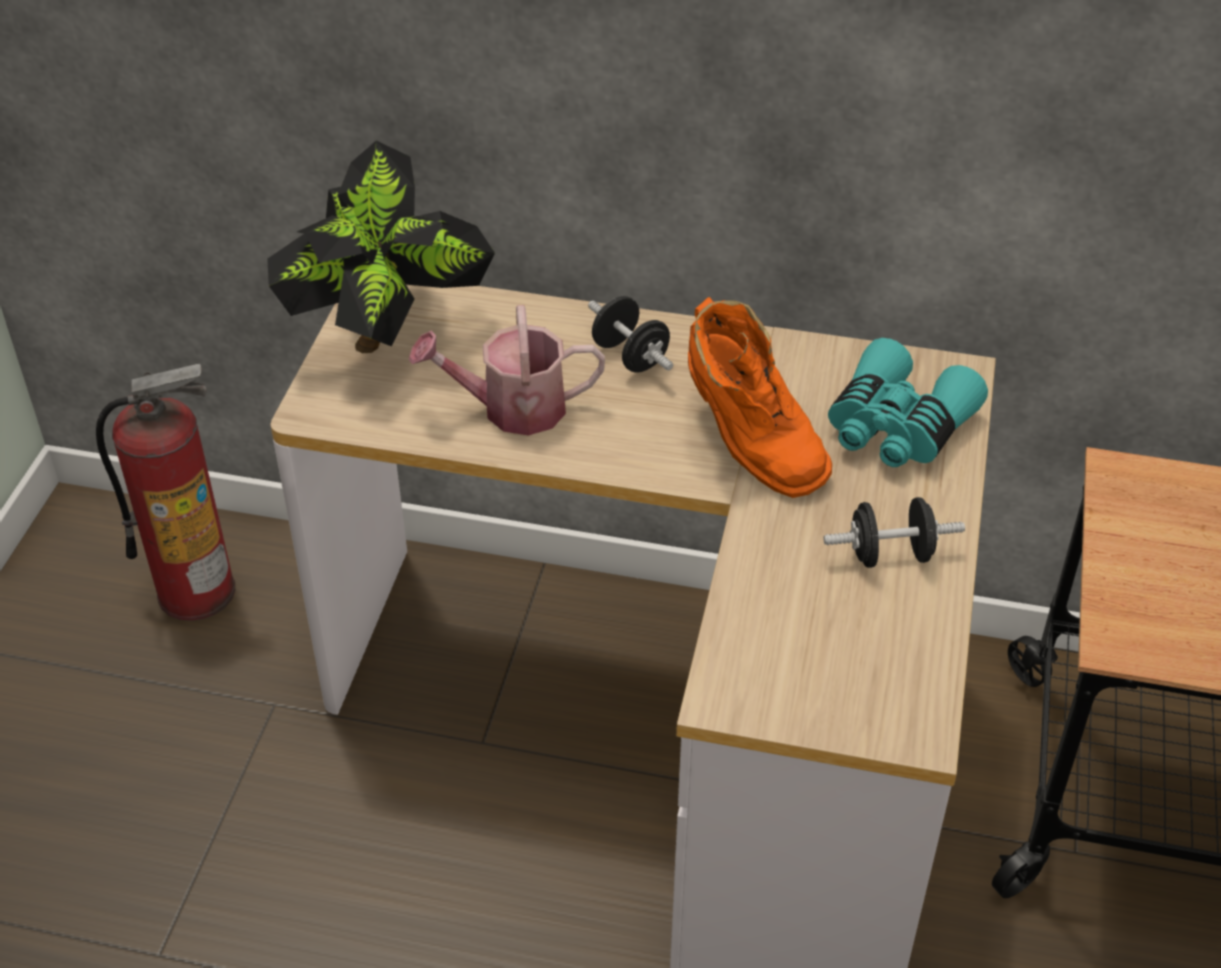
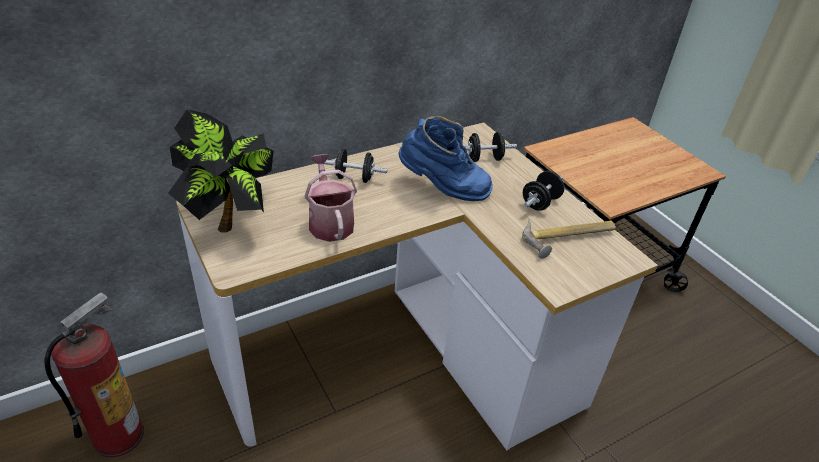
camera: 45 degrees left, 5 degrees down
(511, 408) = (330, 221): watering can -> watering can turned 120 degrees clockwise
(748, 445) = (443, 189): orange boot -> blue boot
(853, 640) = (569, 239): none -> hammer
(896, 427) = (484, 159): turquoise binoculars -> black dumbbell

